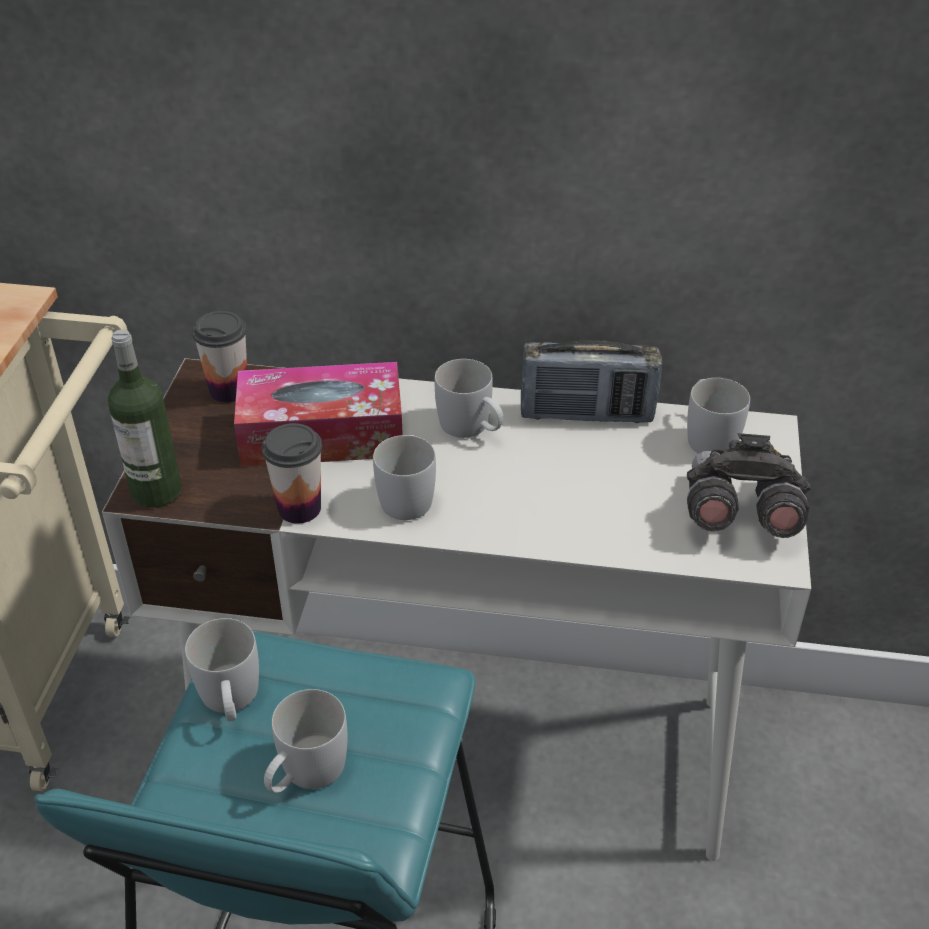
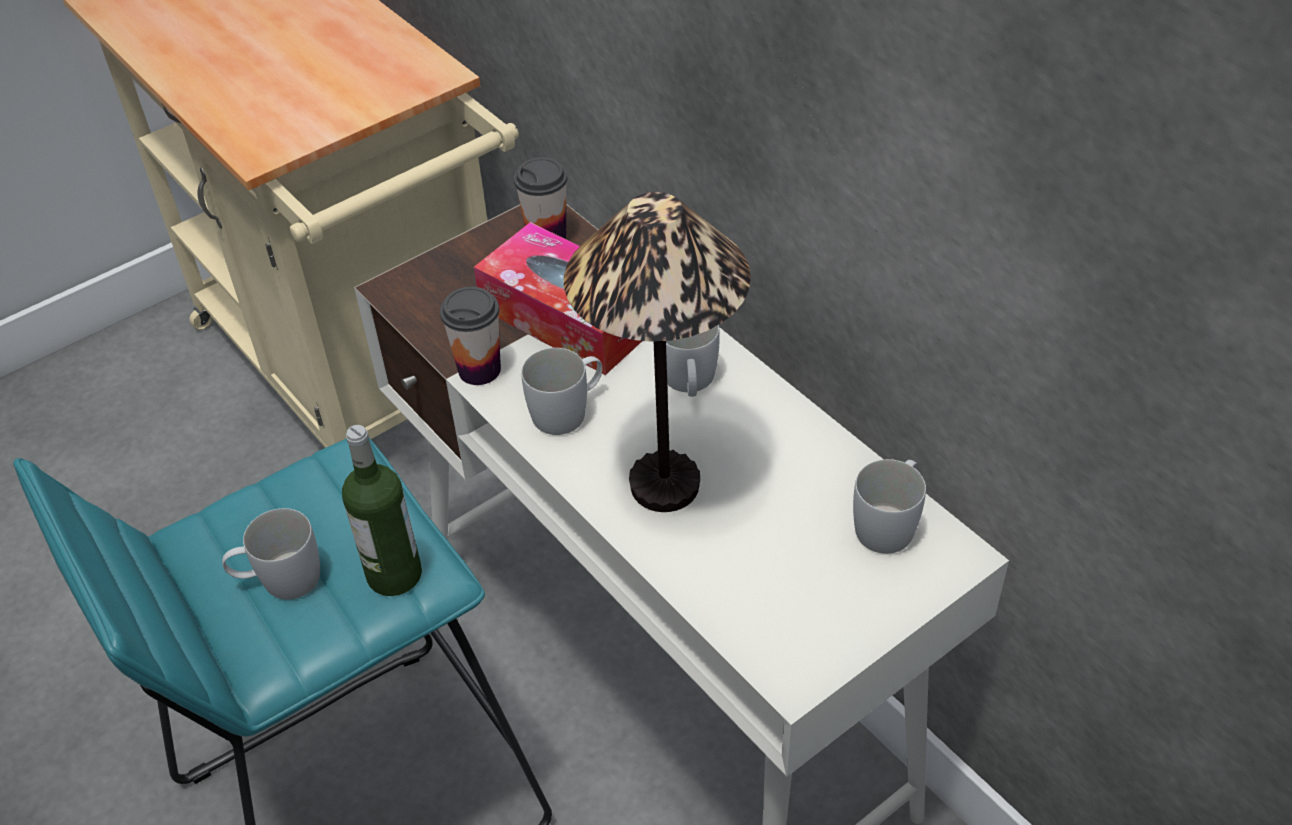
camera: 45 degrees right, 5 degrees up
(156, 491) = (403, 293): bottle -> bottle (394, 574)
(230, 701) = (296, 492): white mug -> none
(540, 501) = (663, 484): none -> table lamp
(586, 414) = (804, 432): radio -> none
(738, 515) = (816, 613): grey binoculars -> none

